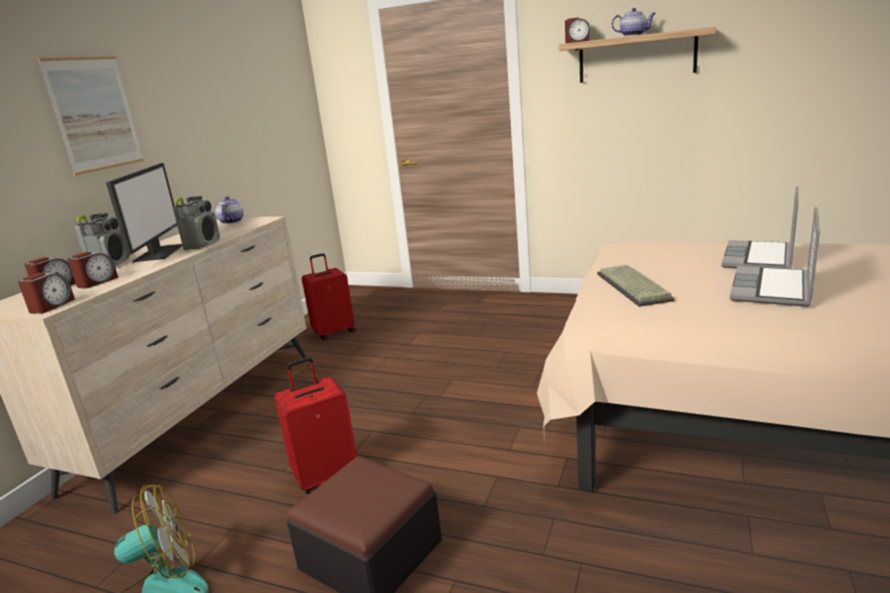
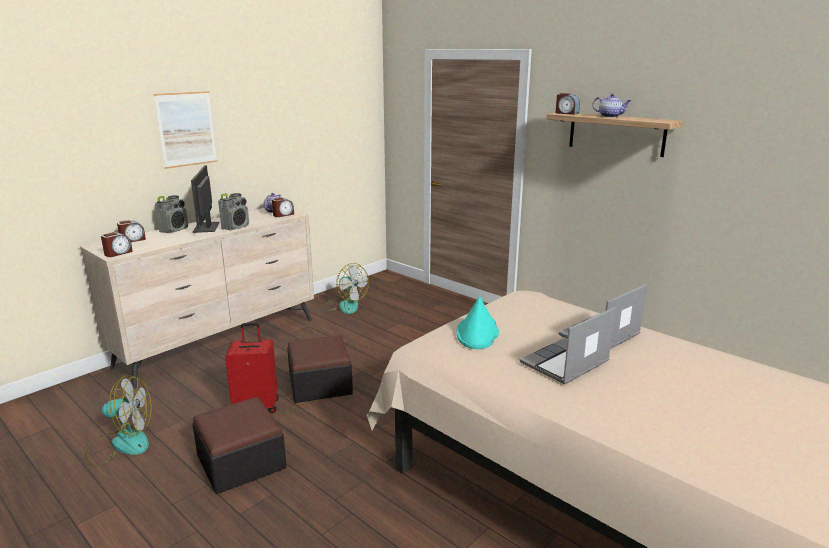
camera: 20 degrees right, 0 degrees up
(97, 282) = (154, 242): alarm clock -> alarm clock (283, 215)
(158, 253) = (207, 227): monitor -> monitor turned 150 degrees clockwise
(334, 332) = (344, 306): red suitcase -> fan
(387, 424) = (320, 384): none -> ottoman
(635, 287) = (477, 333): keyboard -> turquoise hat

